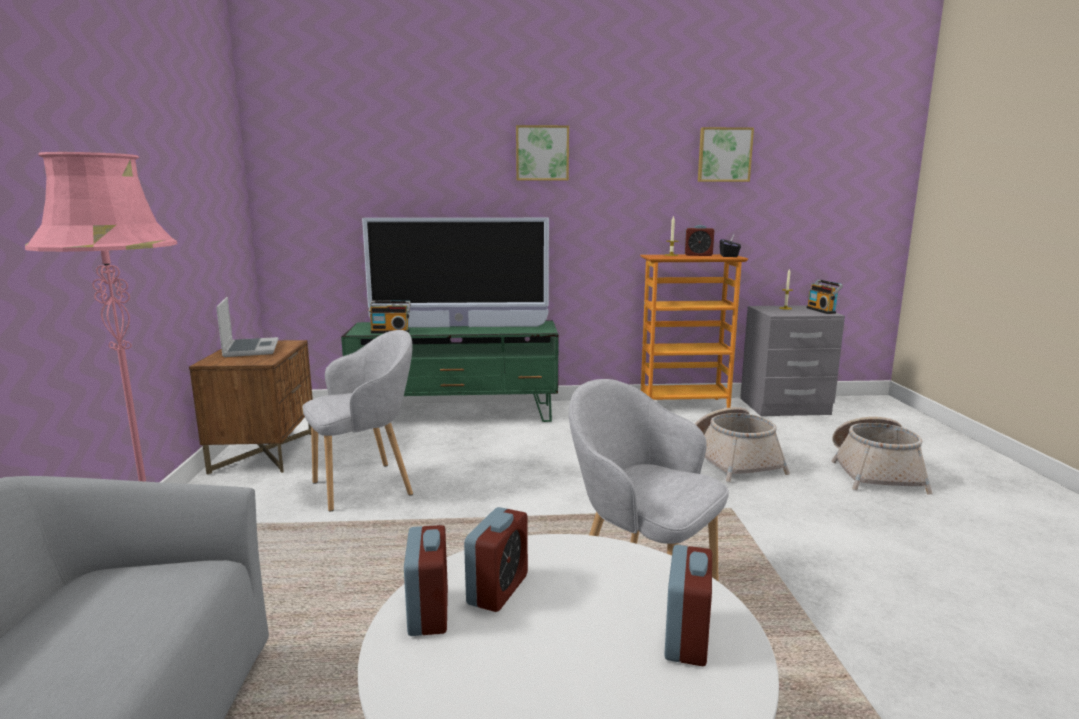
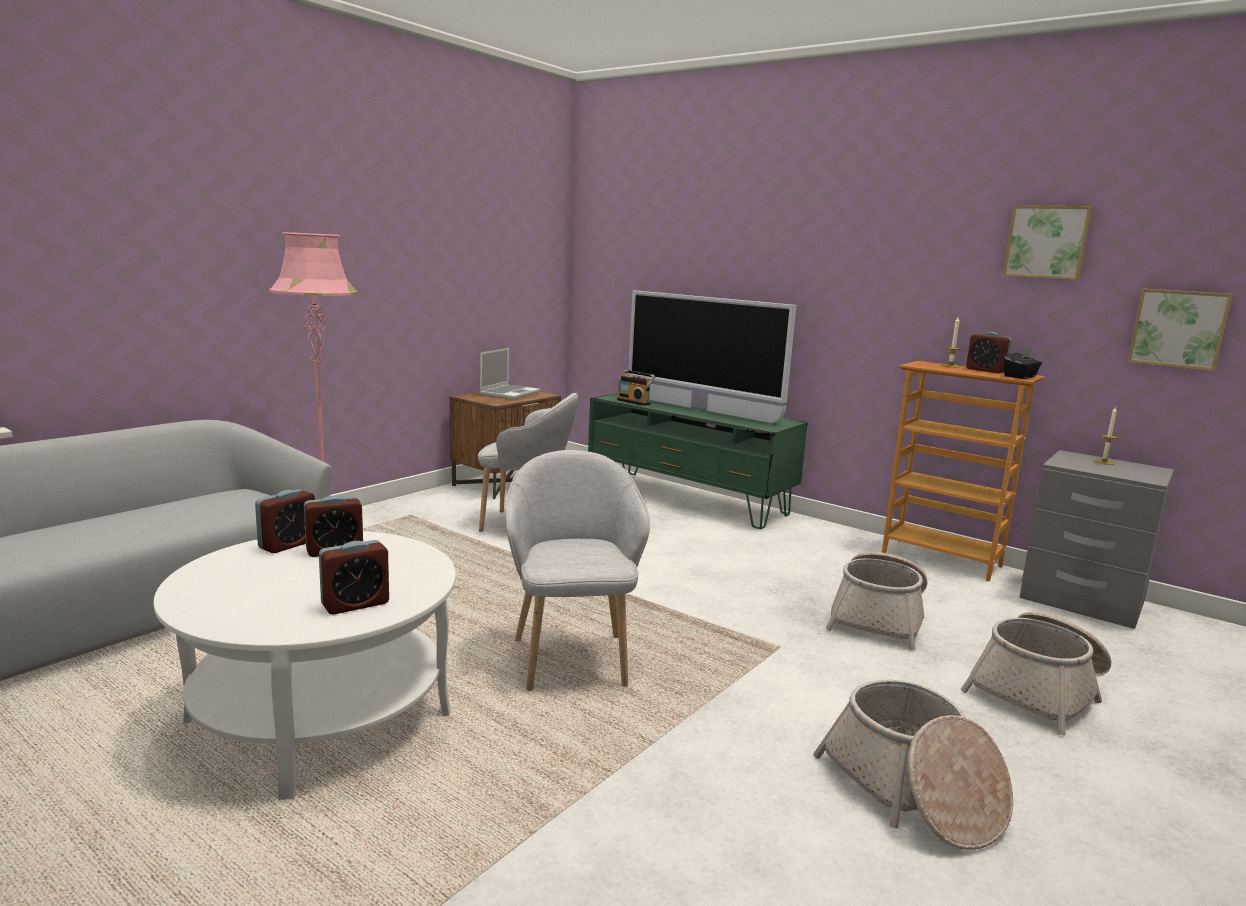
camera: 40 degrees right, 0 degrees up
(542, 153) = (818, 233): picture -> picture (1178, 328)
(822, 310) = (1153, 475): radio -> none
(960, 570) = (912, 791): none -> basket

